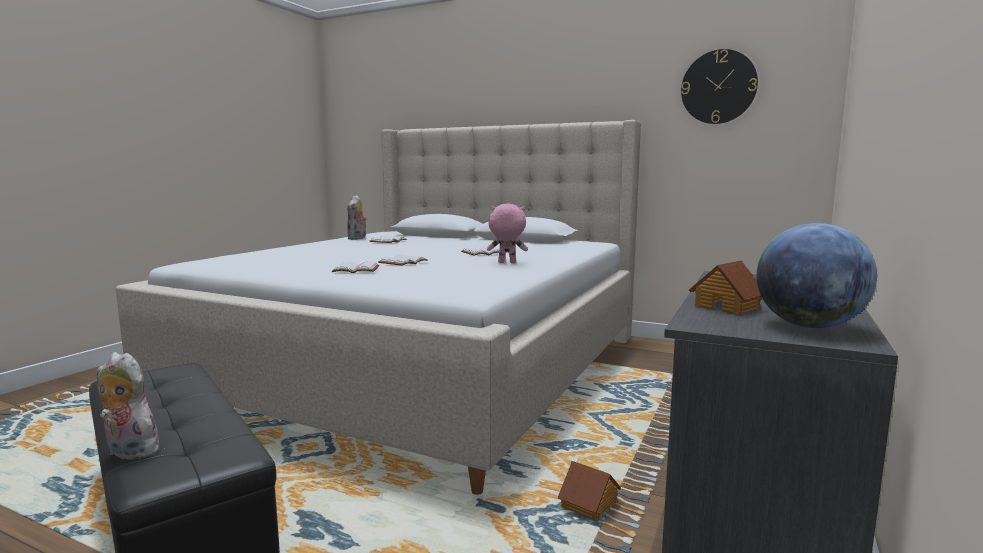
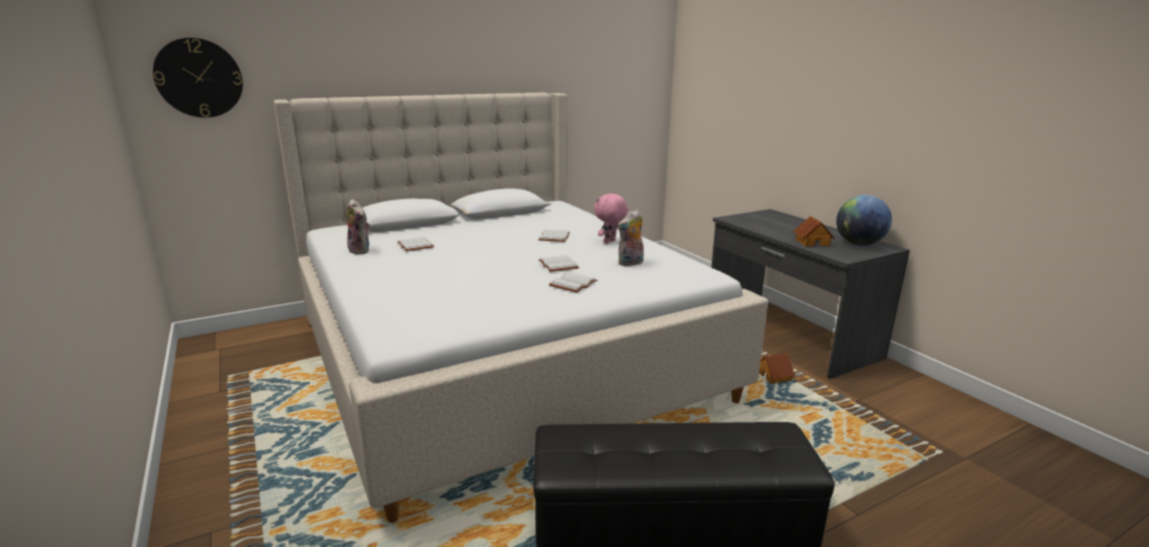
camera: 55 degrees left, 10 degrees up
(128, 452) = (752, 470): plush toy -> plush toy (631, 263)
(718, 87) = (606, 65): wall clock -> wall clock (199, 78)

